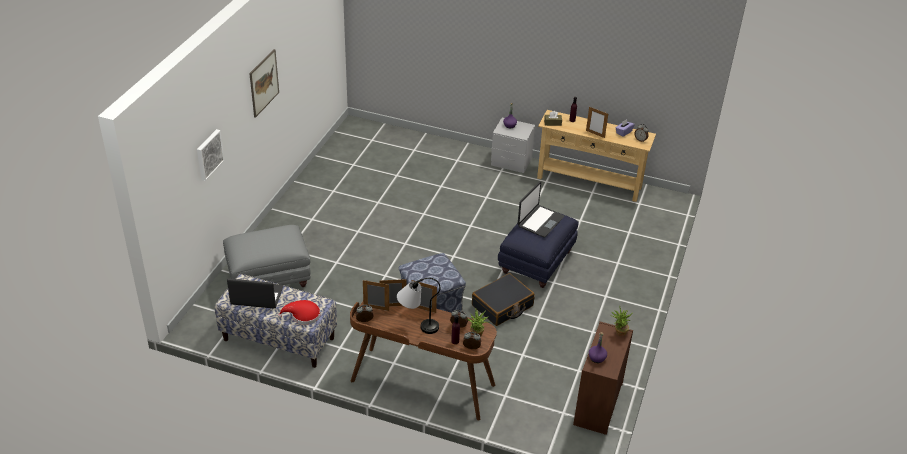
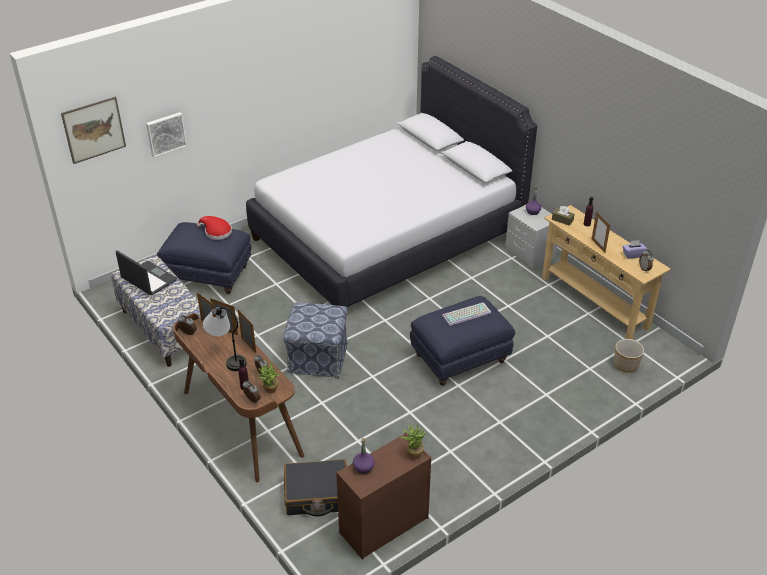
camera: 35 degrees right, 0 degrees up
(264, 83) = (265, 86): picture -> picture (94, 130)
(269, 278) = (209, 275): grey ottoman -> blue ottoman
(303, 316) = (167, 311): red hat -> red hat (216, 232)
(389, 188) = (387, 236): none -> white bed
(502, 306) = (385, 386): black suitcase -> black suitcase (317, 495)
(540, 221) = (466, 313): laptop -> keyboard
(649, 219) = (626, 365): none -> planter

